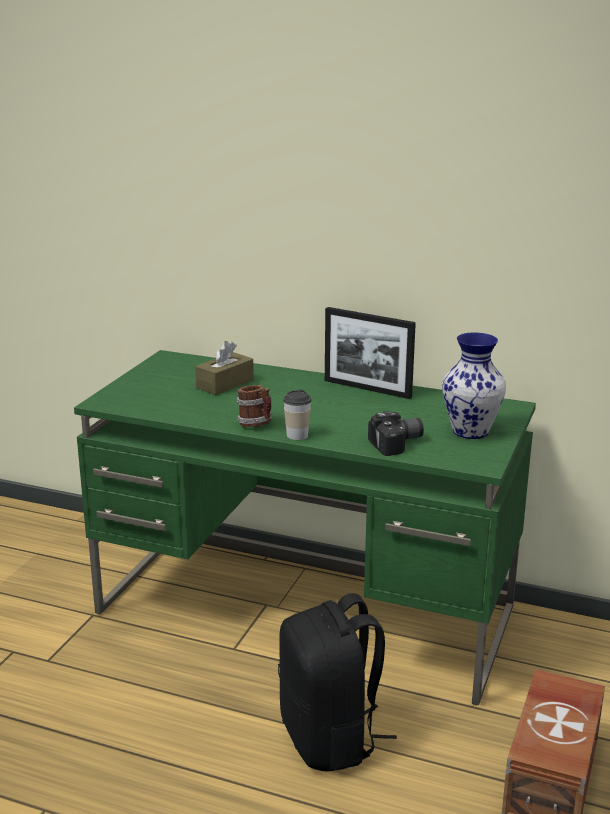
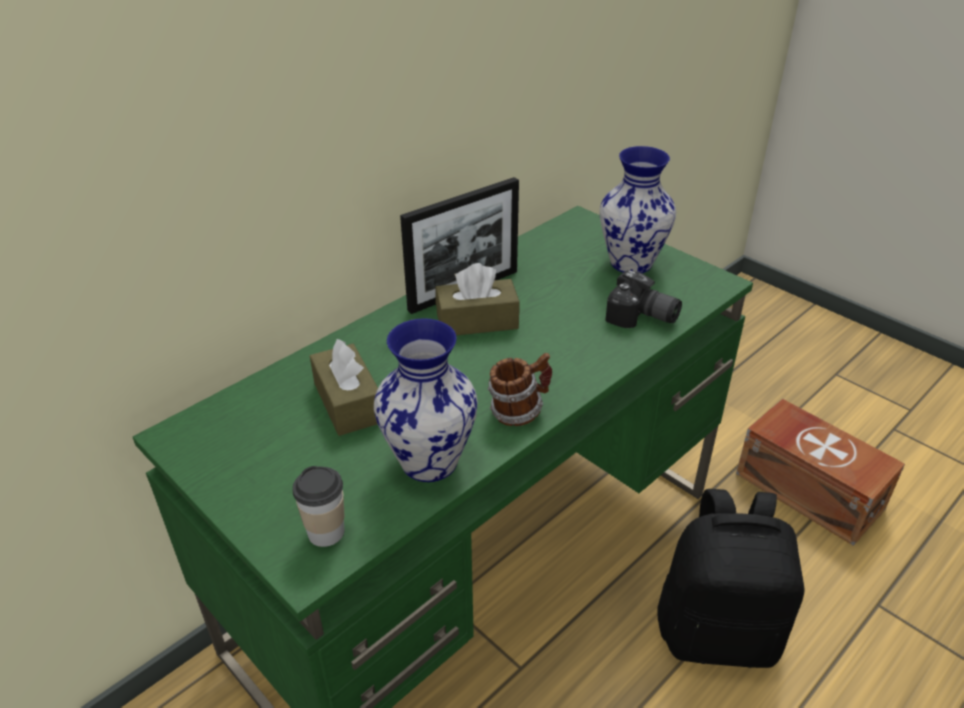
camera: 65 degrees left, 15 degrees up
(194, 411) = (430, 460): none -> vase
(297, 435) = (575, 385): cup -> cup (326, 532)
(336, 398) = (477, 321): none -> brown tissue box
(398, 444) = (642, 318): camera -> camera turned 120 degrees clockwise

